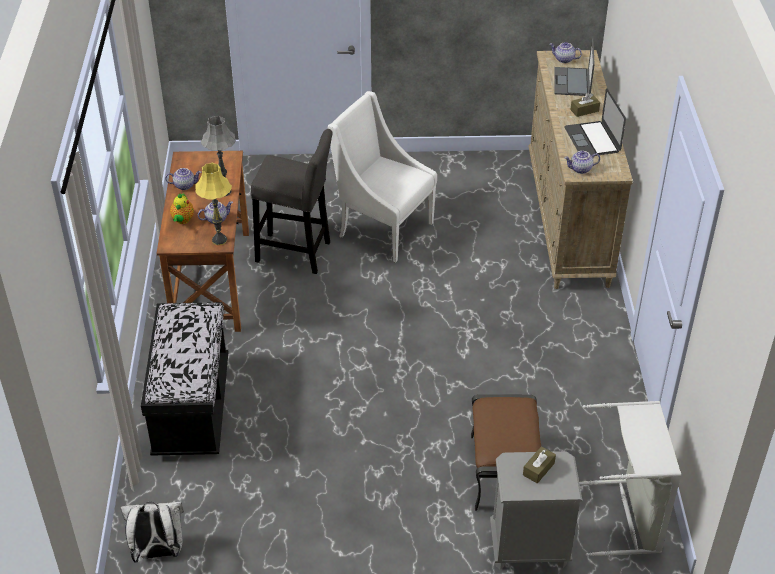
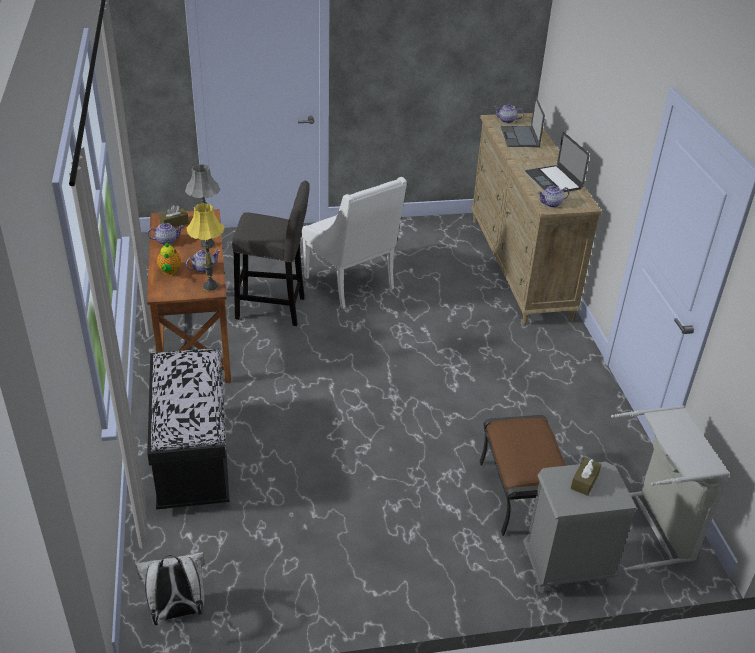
camera: 10 degrees left, 5 degrees down
(382, 229) = (352, 284): white armchair -> white armchair turned 150 degrees counterclockwise
(584, 110) = (538, 158): brown tissue box -> brown tissue box (174, 223)

